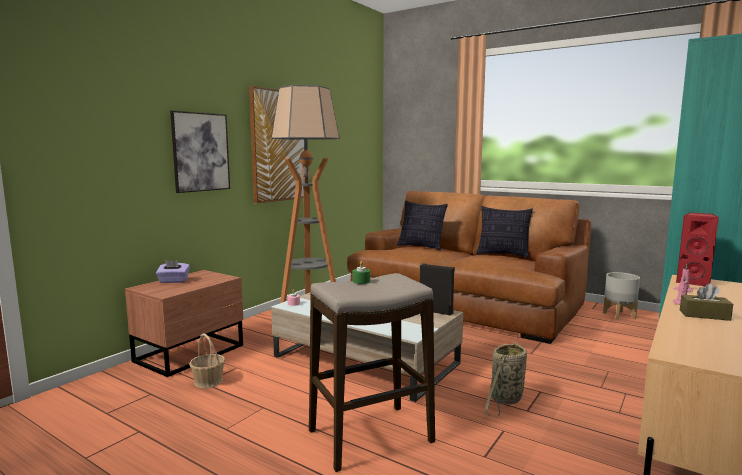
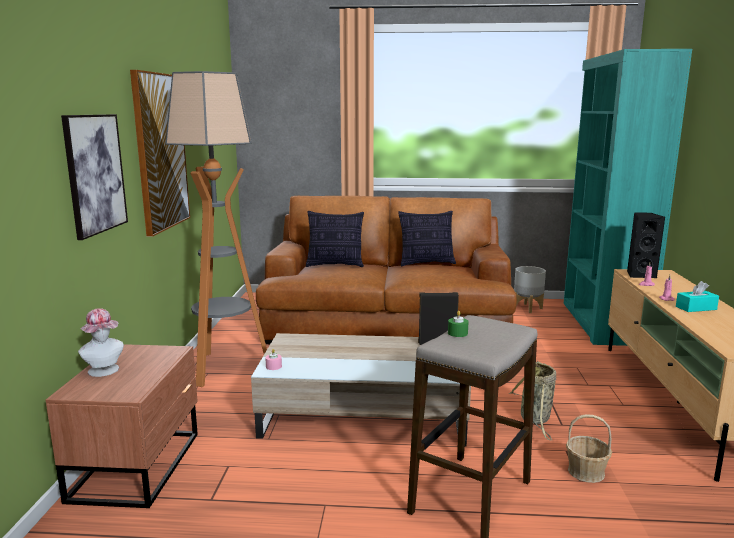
camera: 30 degrees left, 5 degrees up
(173, 281) = (105, 371): purple tissue box -> hat
(208, 381) = (215, 496): basket -> basket (586, 472)
(693, 282) = (640, 275): red speaker -> black speaker
(704, 315) = (696, 308): brown tissue box -> turquoise tissue box

